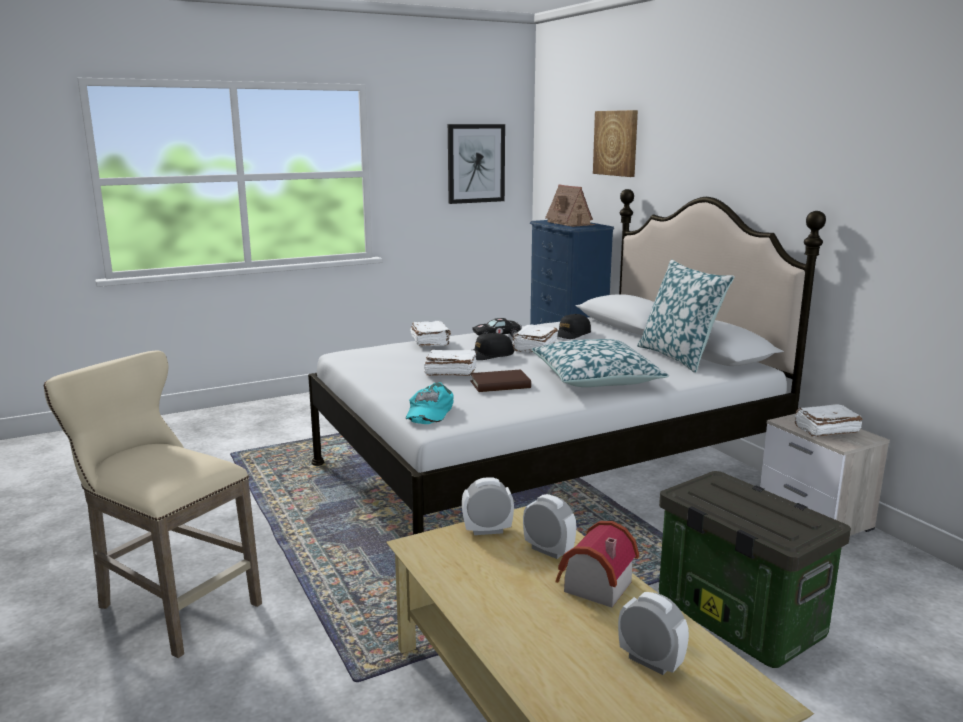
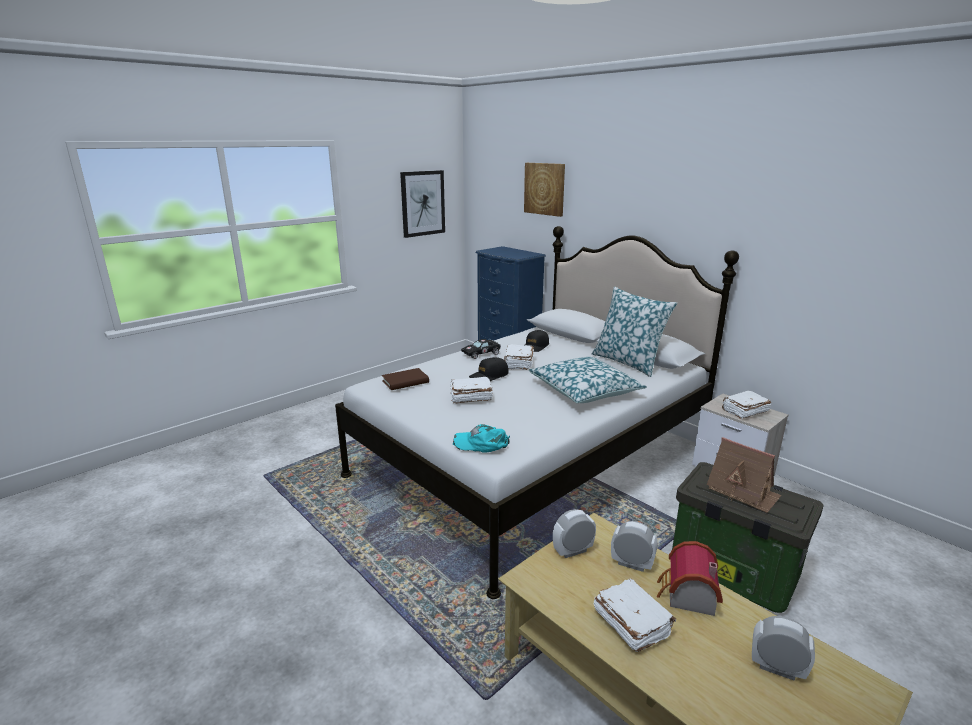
camera: 15 degrees left, 5 degrees up
(171, 605) = (283, 651): beige stool -> none
(428, 411) = (482, 443): turquoise cap -> turquoise cap turned 105 degrees clockwise
(430, 342) = (434, 366): white book -> white book (631, 623)
(500, 385) = (519, 406): brown book -> brown book (405, 382)
(570, 223) = (509, 252): toy house -> toy house (742, 491)

